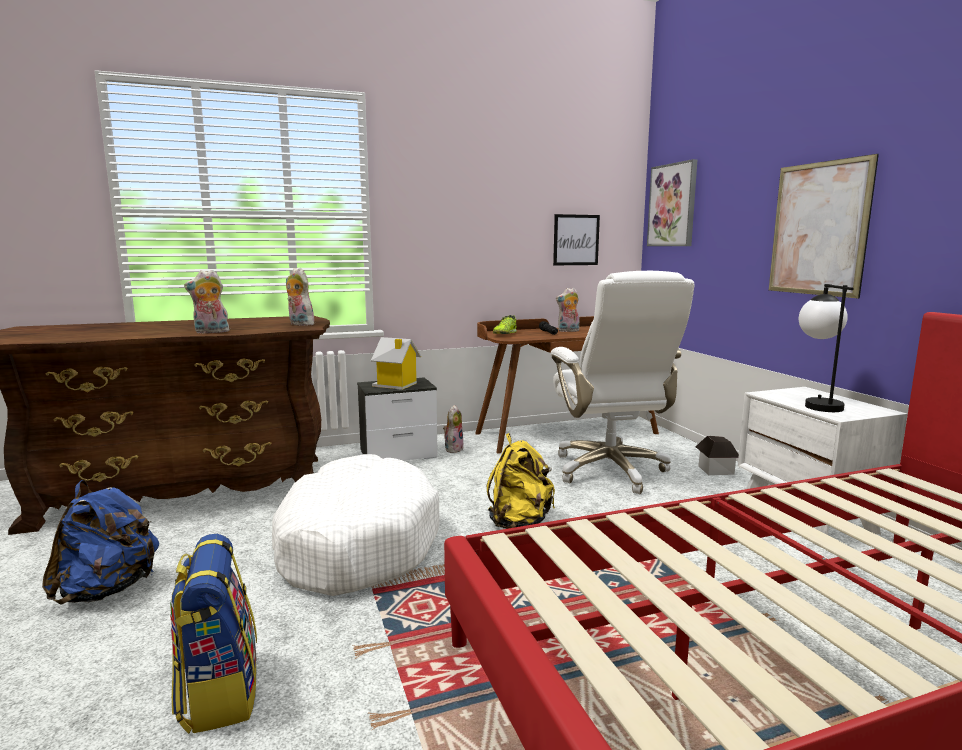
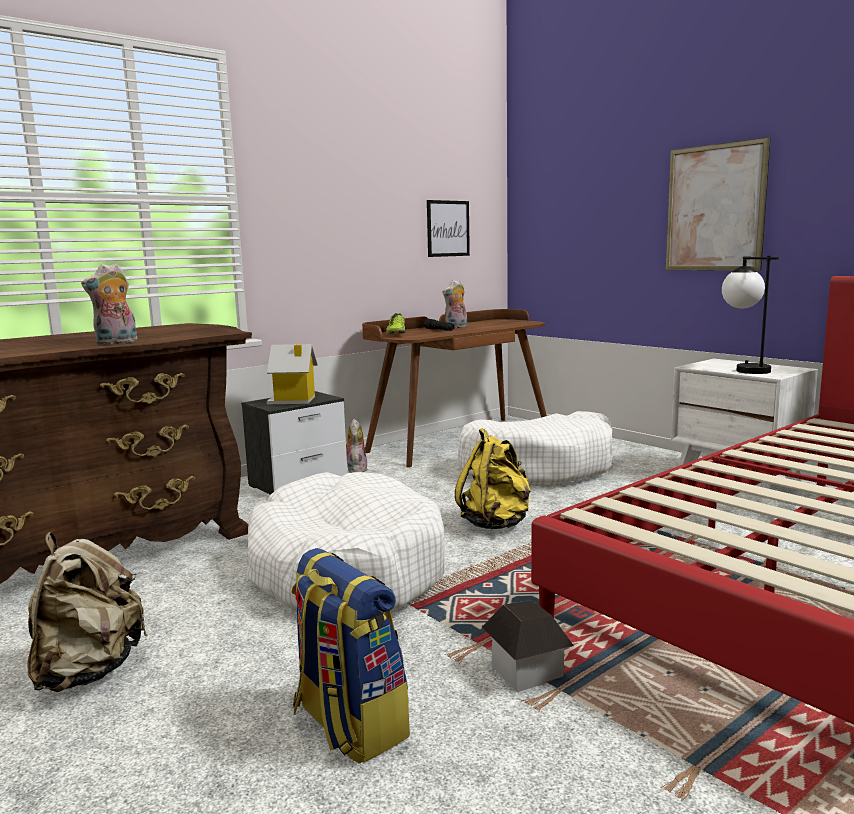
camera: 20 degrees left, 0 degrees up
(108, 590) = (89, 671): blue backpack -> beige backpack
(299, 324) = (204, 330): plush toy -> none
(609, 473) = (538, 469): white office chair -> white dog bed
(672, 205) = (544, 190): picture -> none
(715, 470) = (630, 453): toy house -> toy house (526, 671)

